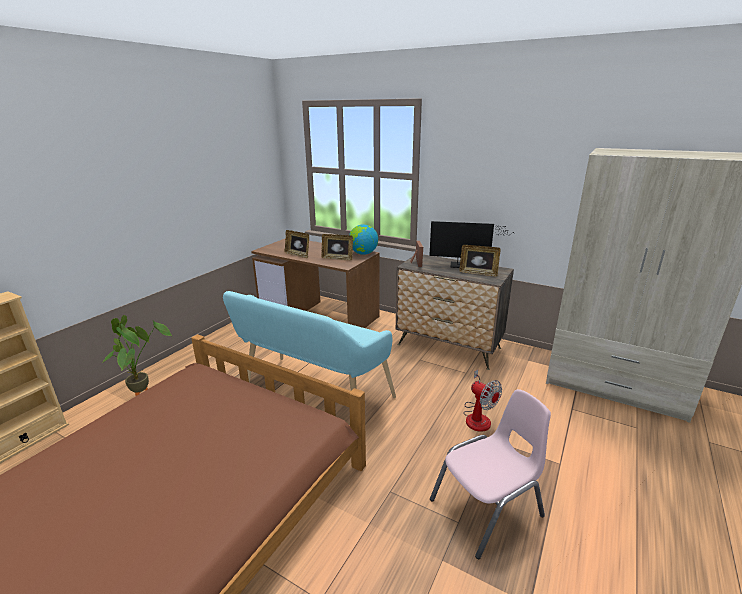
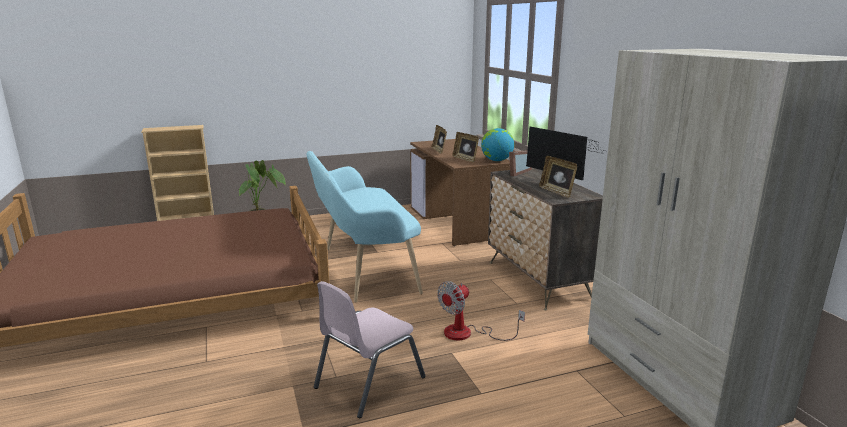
camera: 40 degrees right, 5 degrees down
(477, 416) = (468, 333): fan -> fan turned 45 degrees clockwise
(487, 509) = (368, 382): pink chair -> pink chair turned 120 degrees clockwise

